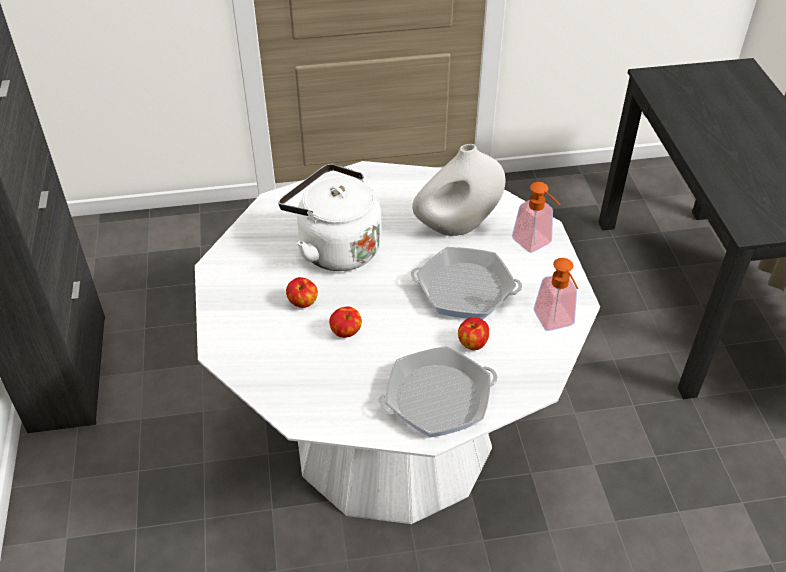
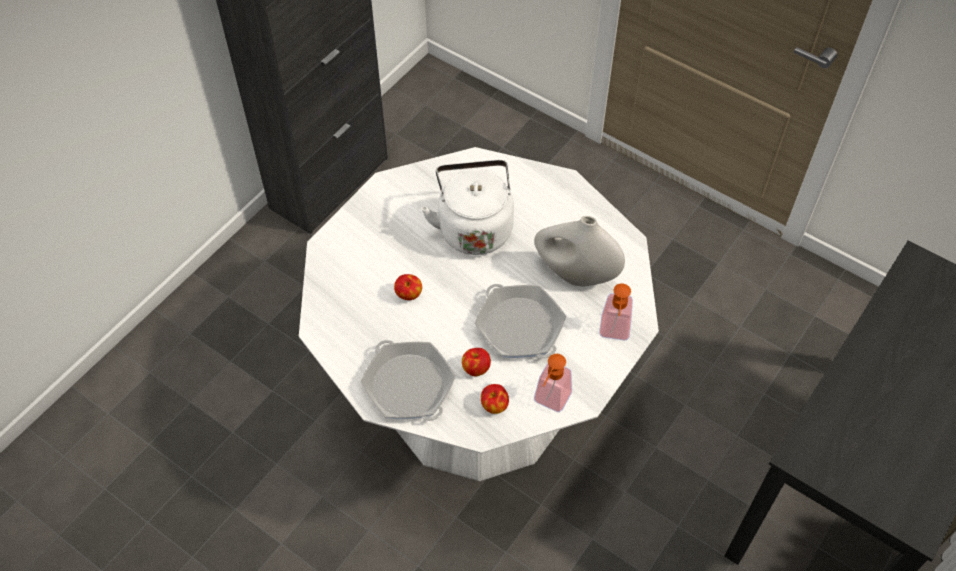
camera: 45 degrees right, 10 degrees up
(302, 303) = (407, 252): apple -> apple (494, 406)
(437, 398) = (408, 386): frying pan -> frying pan turned 150 degrees counterclockwise

